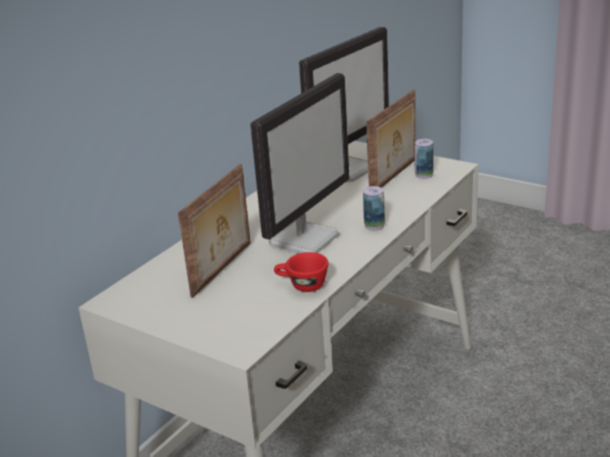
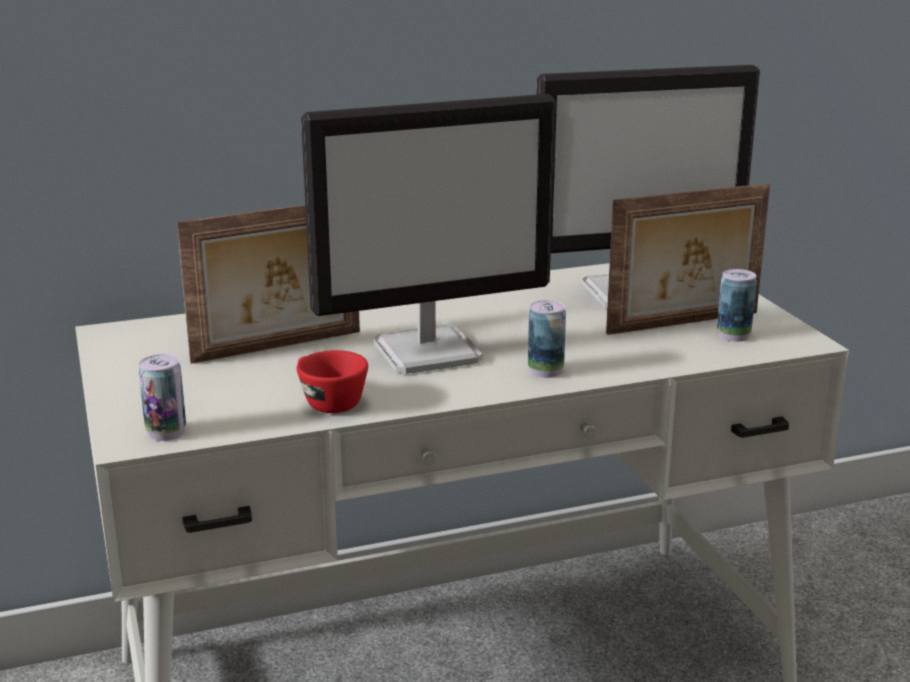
camera: 35 degrees right, 5 degrees down
(251, 337) = (166, 432): none -> can

